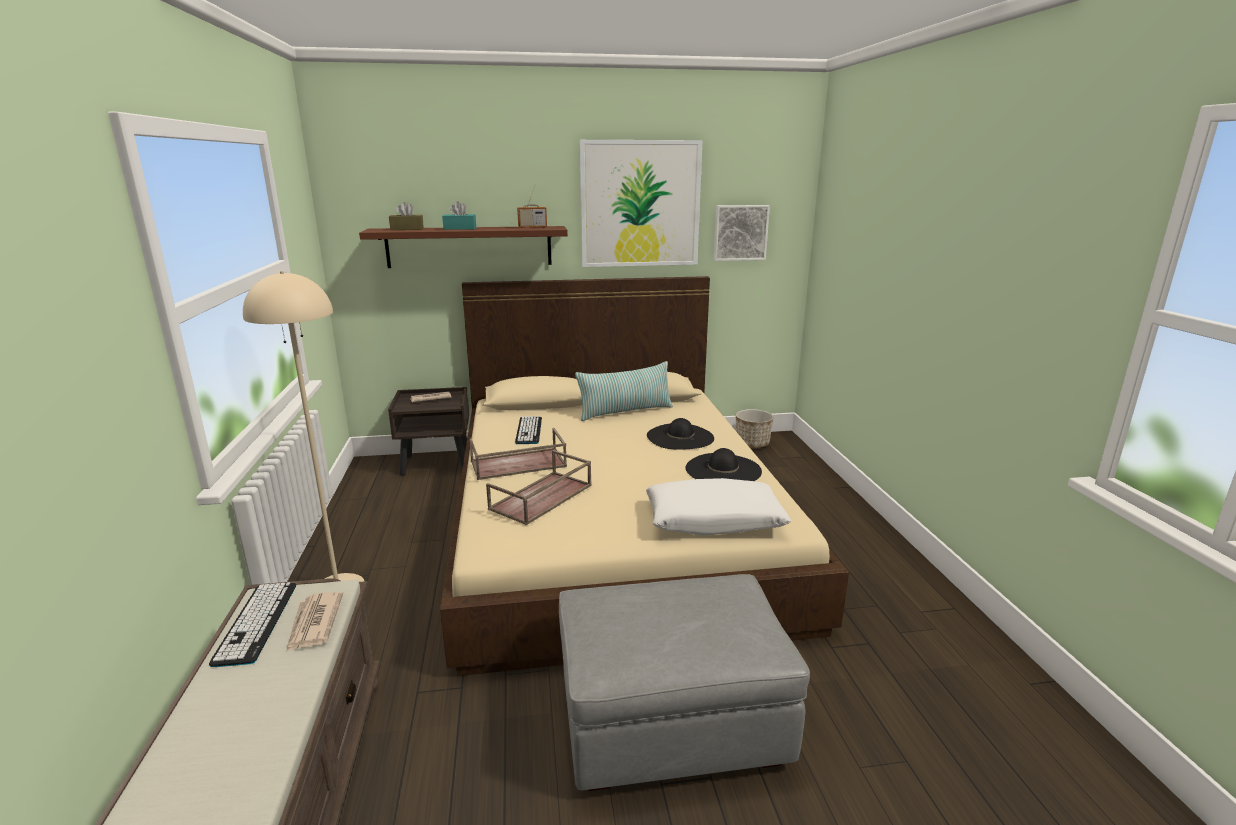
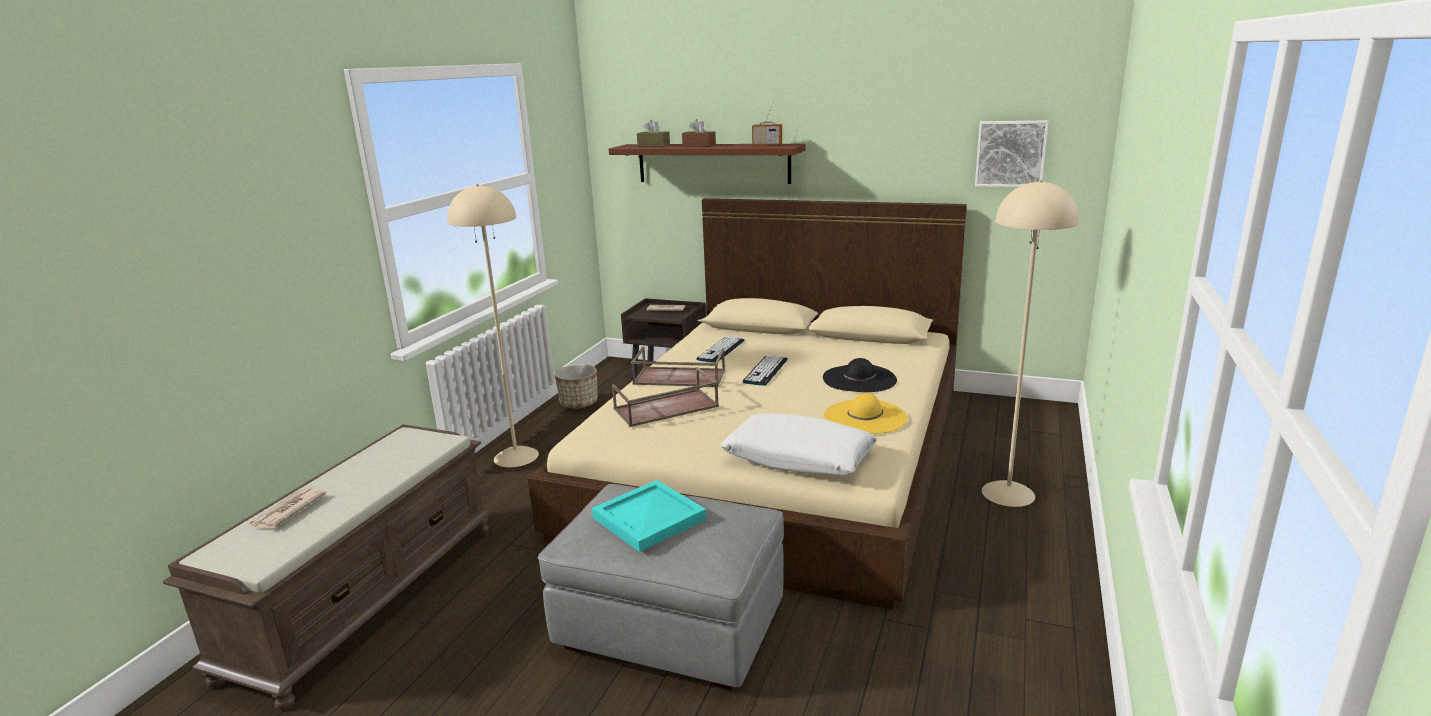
camera: 30 degrees right, 0 degrees up
(256, 623) = (386, 448): keyboard -> keyboard (765, 371)
(314, 623) = (416, 457): newspaper -> newspaper (287, 511)
(460, 228) = (699, 145): turquoise tissue box -> brown tissue box
(625, 411) = (833, 346): pillow -> none
(640, 204) = (888, 120): picture -> none
(660, 618) = (648, 519): none -> turquoise tray
(723, 470) = (865, 417): black hat -> yellow hat
(752, 444) = (1009, 409): planter -> planter (579, 403)
(815, 512) = (1008, 493): none -> beige floor lamp

